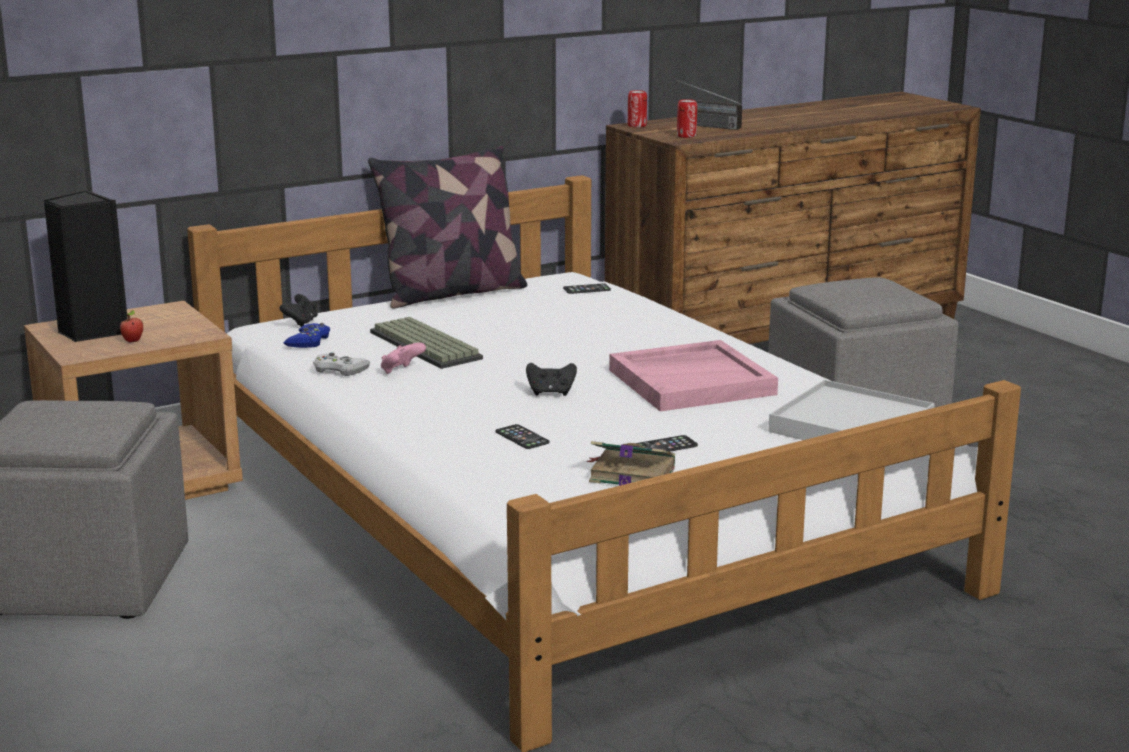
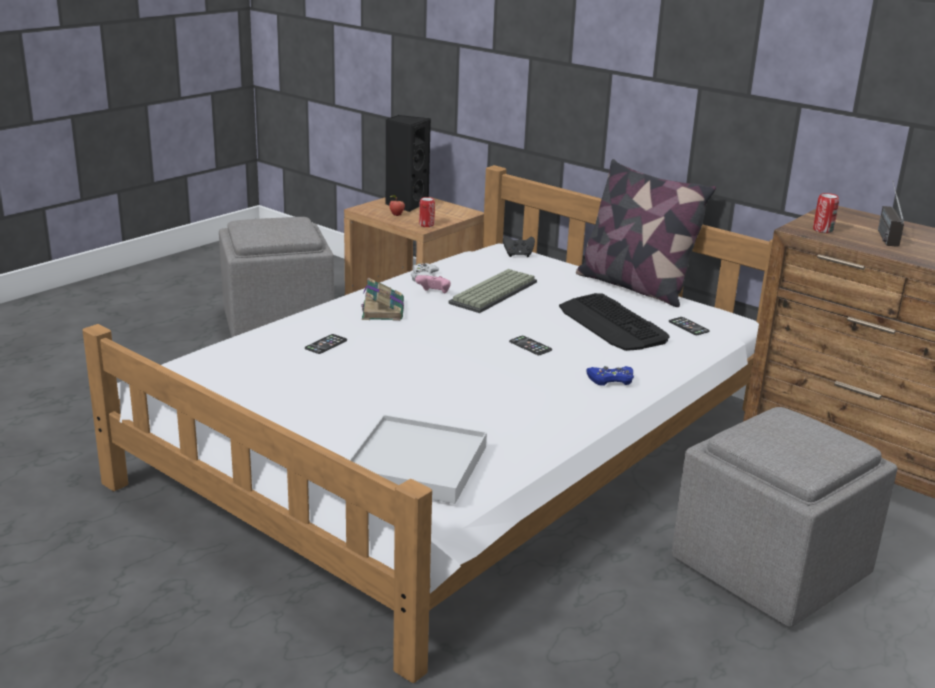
camera: 70 degrees right, 5 degrees up
(308, 341) = (474, 261): blue game controller -> blue game controller (611, 379)
(551, 393) = (421, 343): black game controller -> none
(559, 313) = (612, 324): none -> keyboard
(630, 474) = (270, 386): book -> book (383, 310)
(637, 125) = (839, 212): can -> can (426, 225)
(665, 446) = (331, 393): phone -> phone (530, 346)
(692, 381) = (484, 389): pink tray -> none

